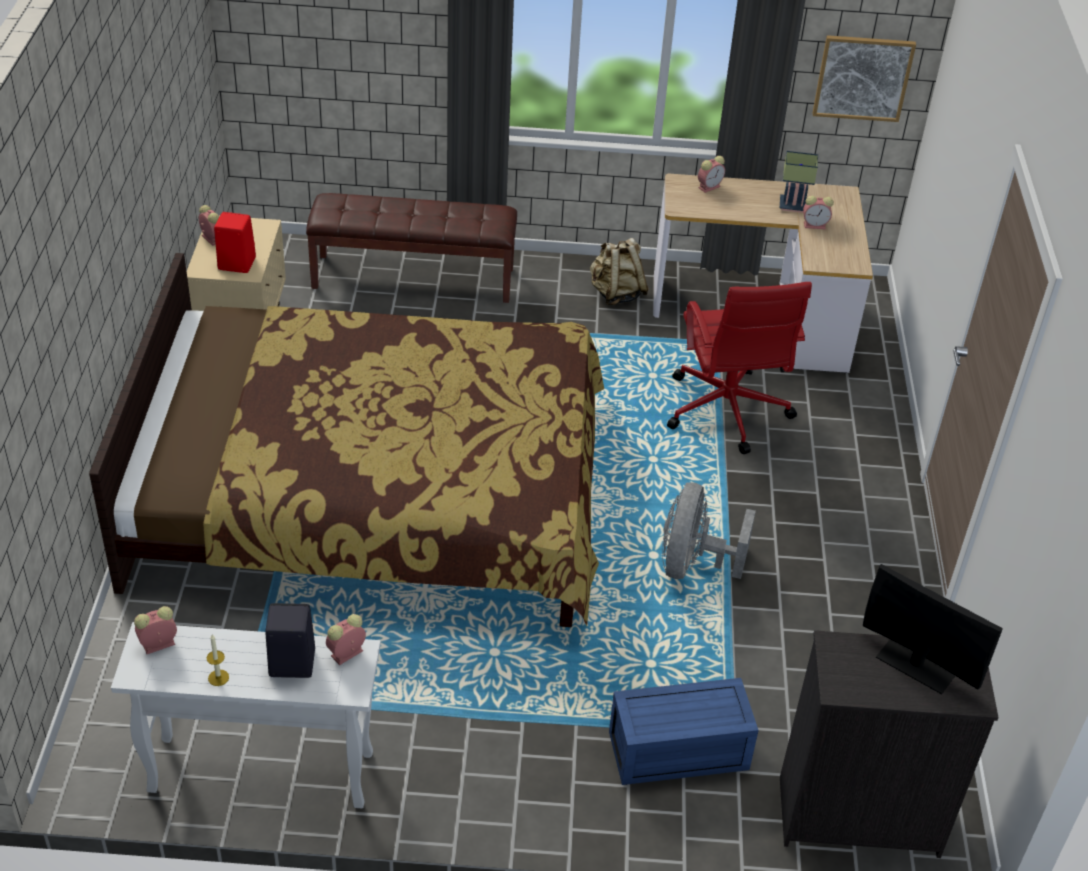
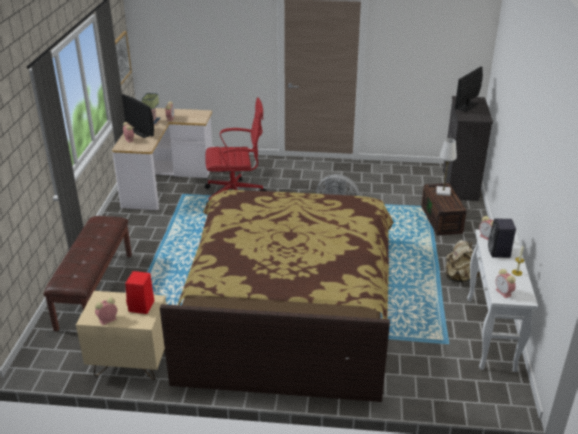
camera: 85 degrees left, 10 degrees down
(616, 294) = (134, 220): beige backpack -> beige backpack (458, 278)
(677, 752) = (442, 220): blue storage box -> brown storage box
(709, 711) = (443, 192): none -> white table lamp
(743, 197) = (141, 132): none -> monitor

